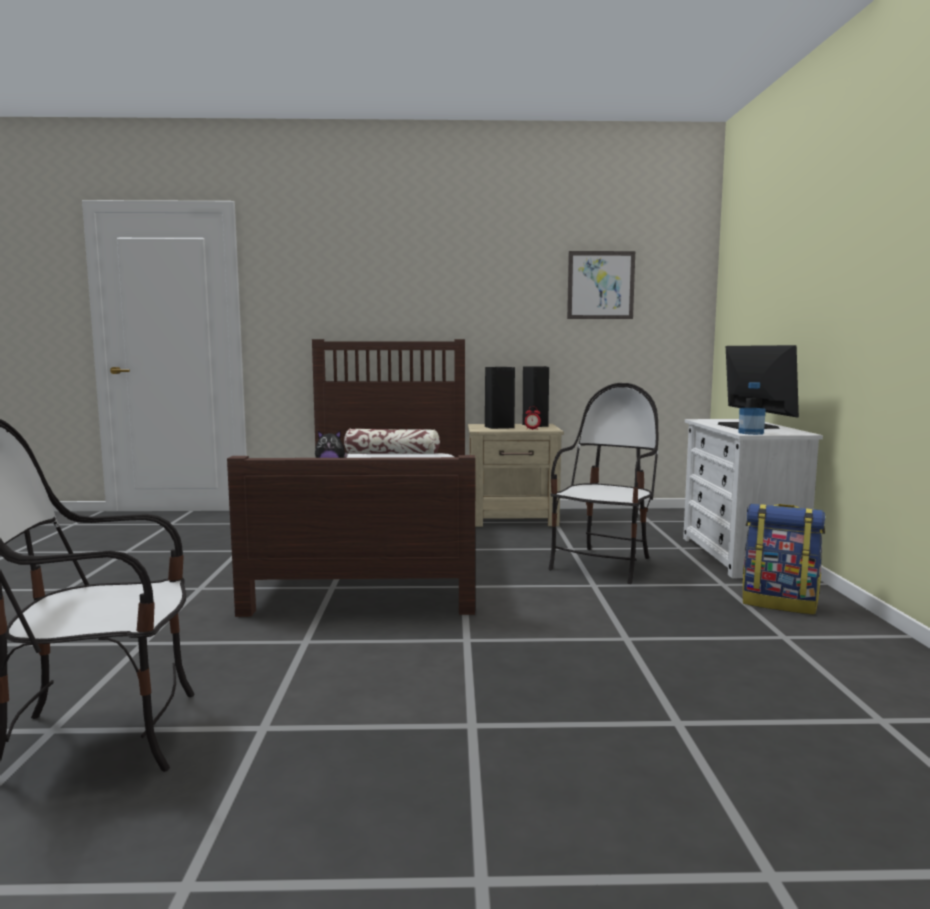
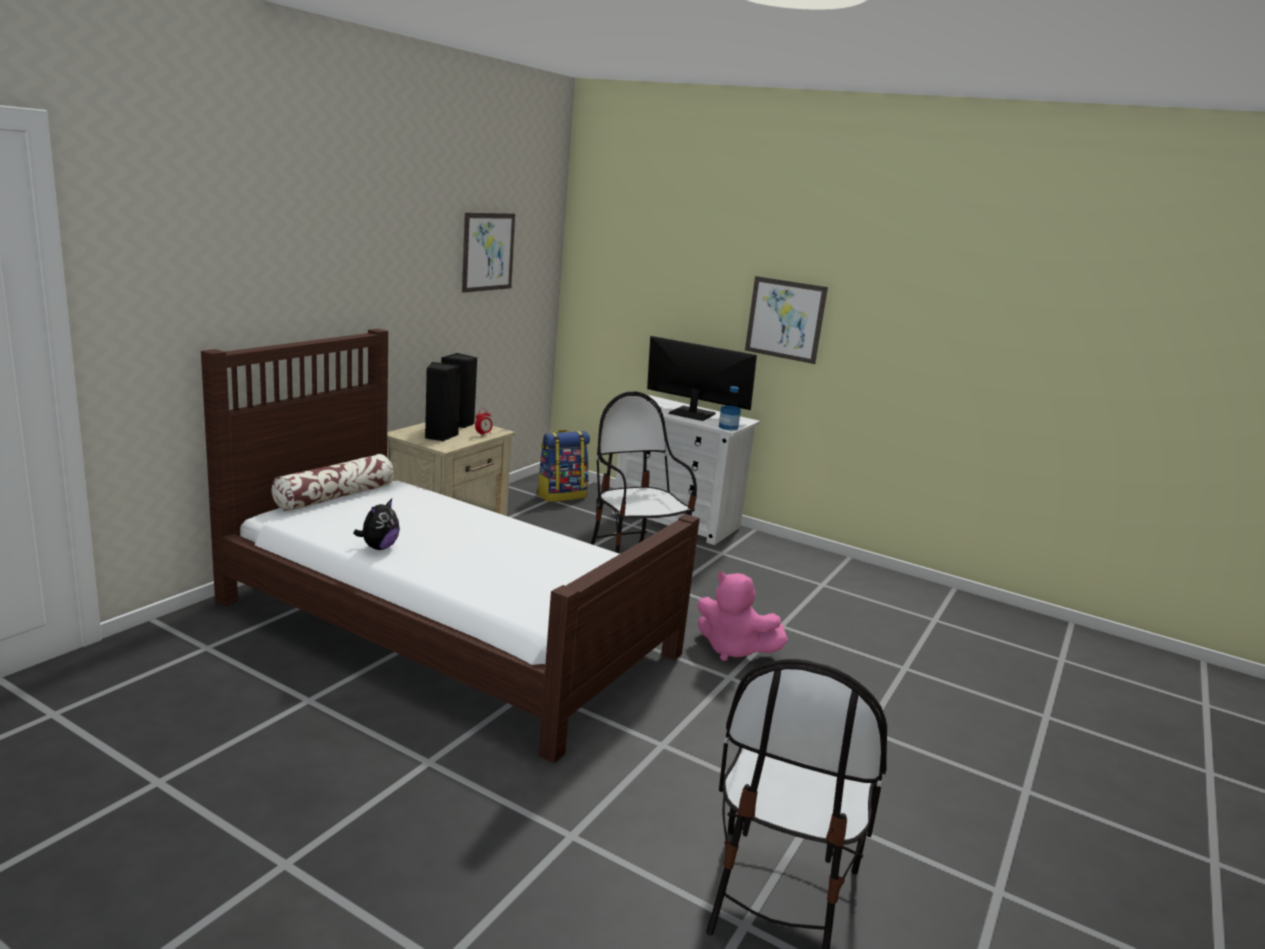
camera: 60 degrees left, 10 degrees up
(524, 630) = (733, 650): none -> pink plush toy
(779, 603) = (772, 557): backpack -> backpack (561, 495)
(846, 300) = (785, 319): none -> picture

